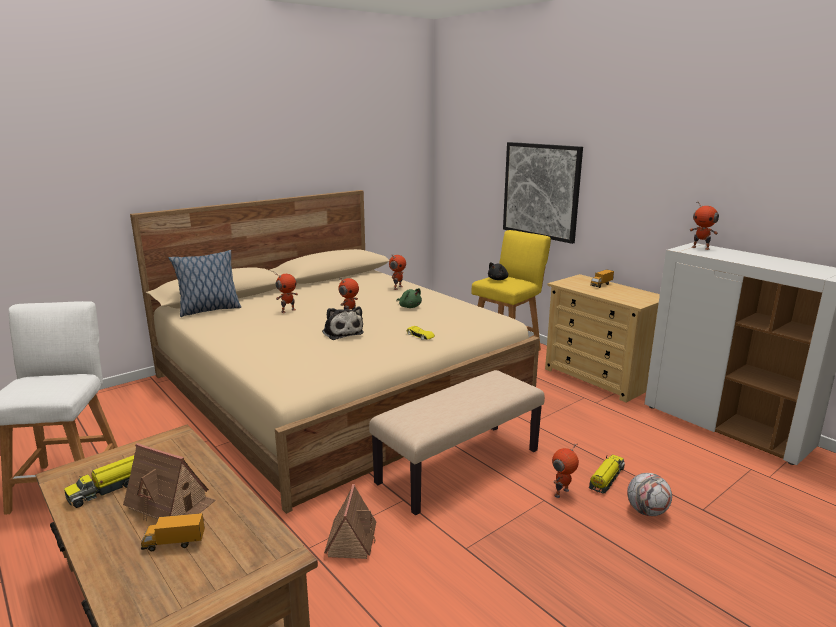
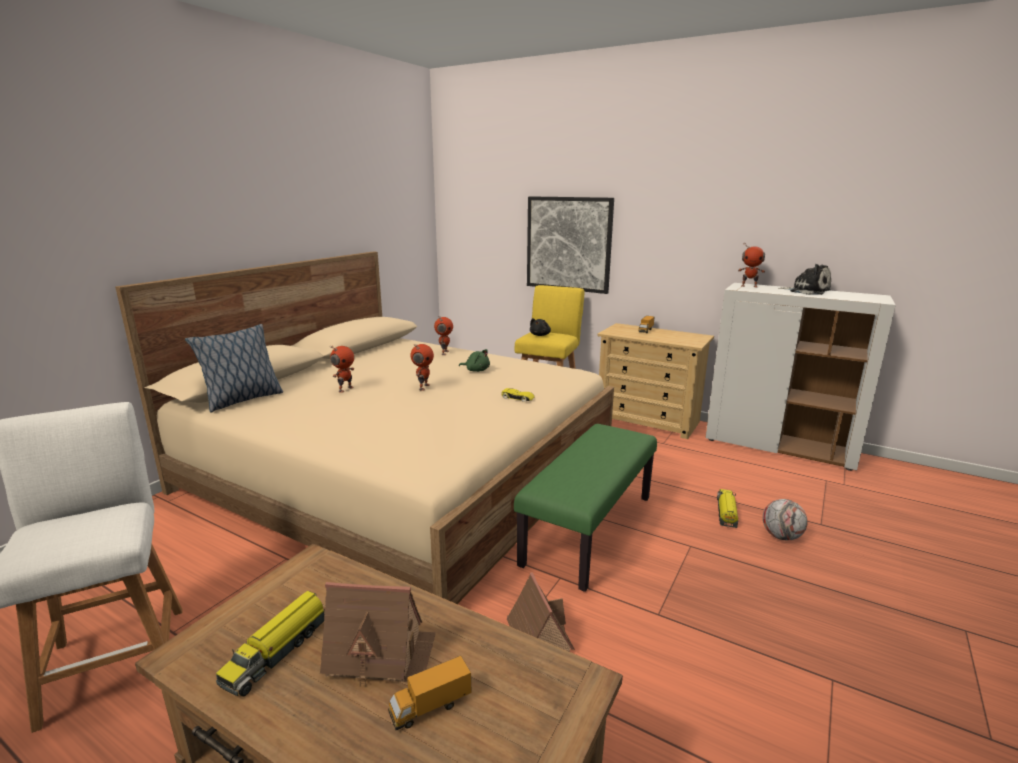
camera: 20 degrees left, 0 degrees up
(342, 332) = (432, 405): plush toy -> plush toy (807, 291)
(459, 466) = (588, 529): beige bench -> green bench
(562, 493) = (701, 536): toy robot -> none

